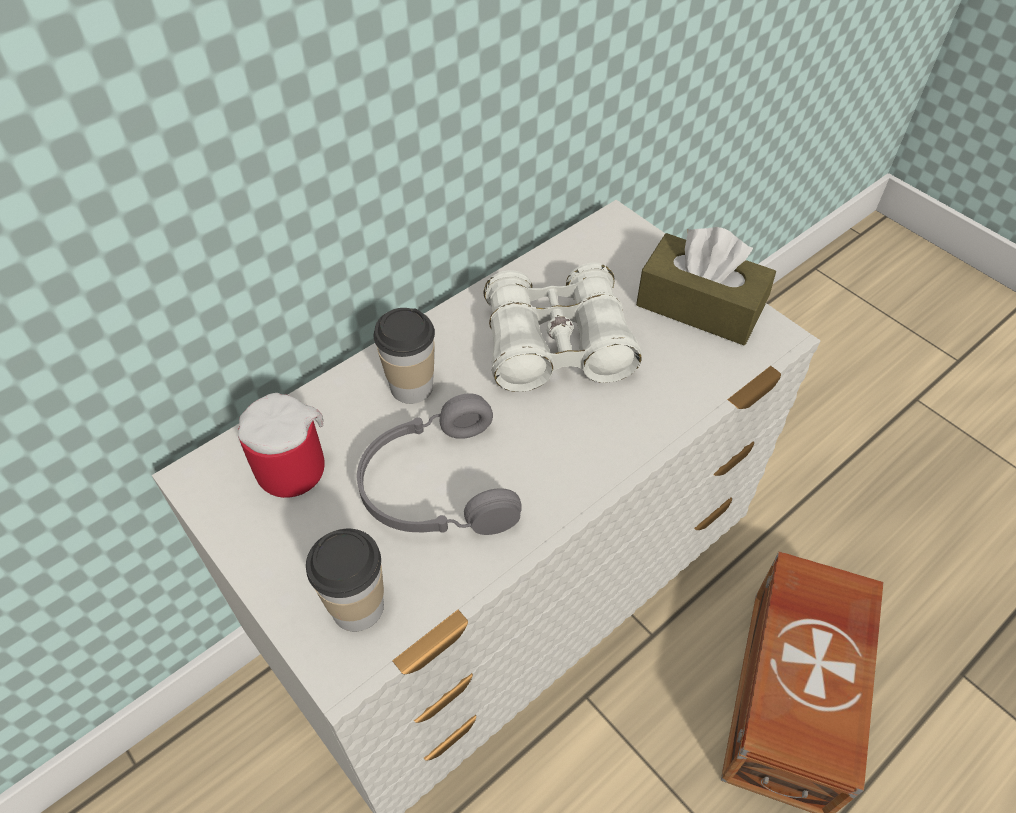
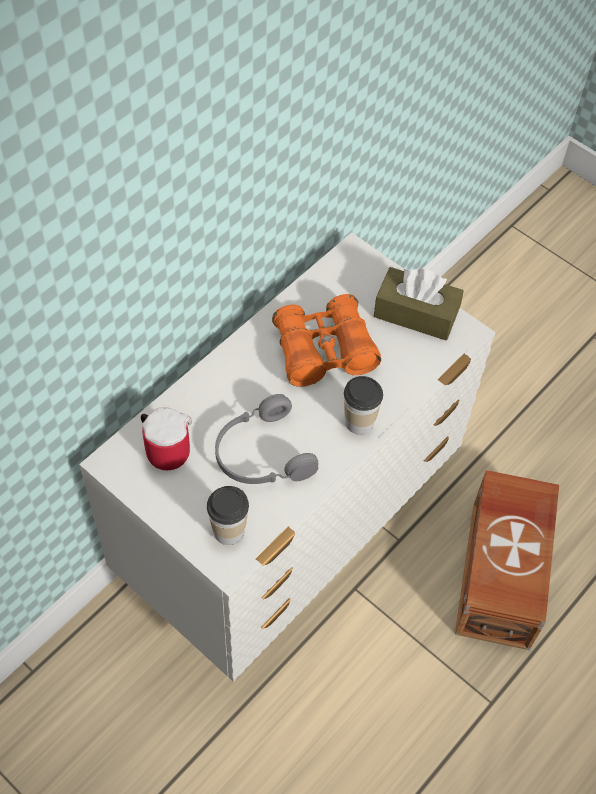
camera: 10 degrees left, 5 degrees up
(411, 386) = (233, 389): cup -> cup (359, 422)
(557, 345) = (324, 351): white binoculars -> orange binoculars

